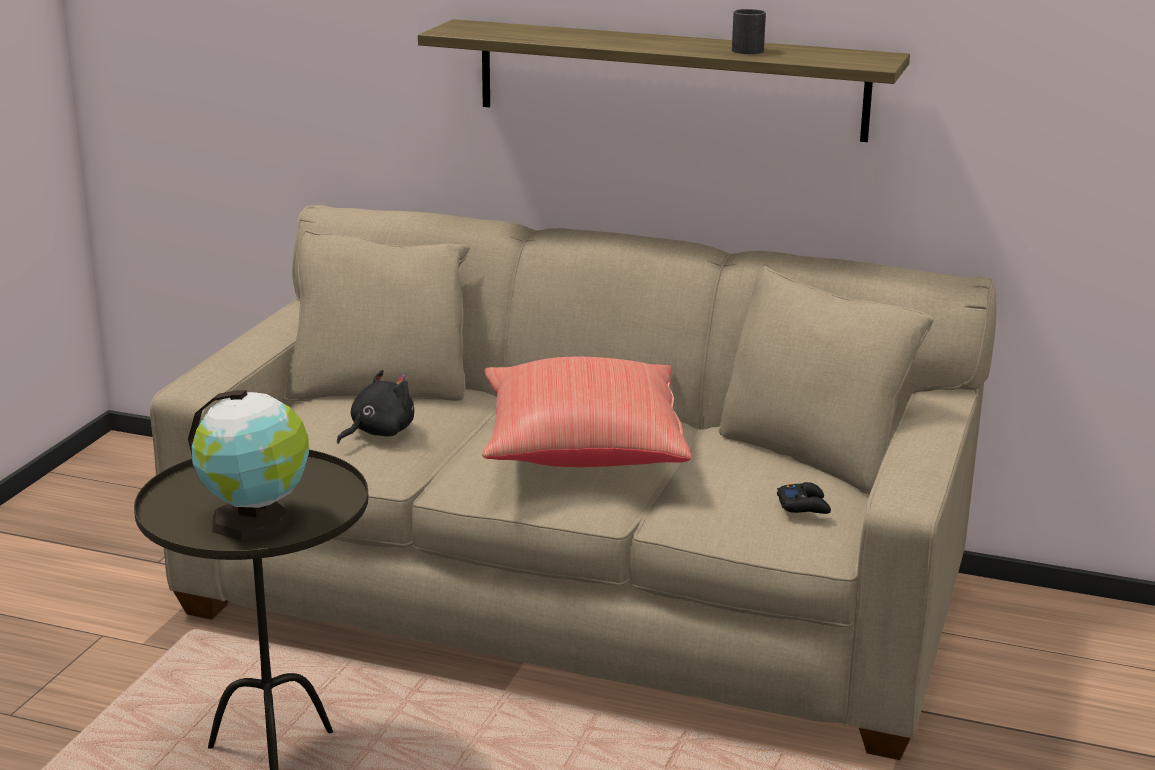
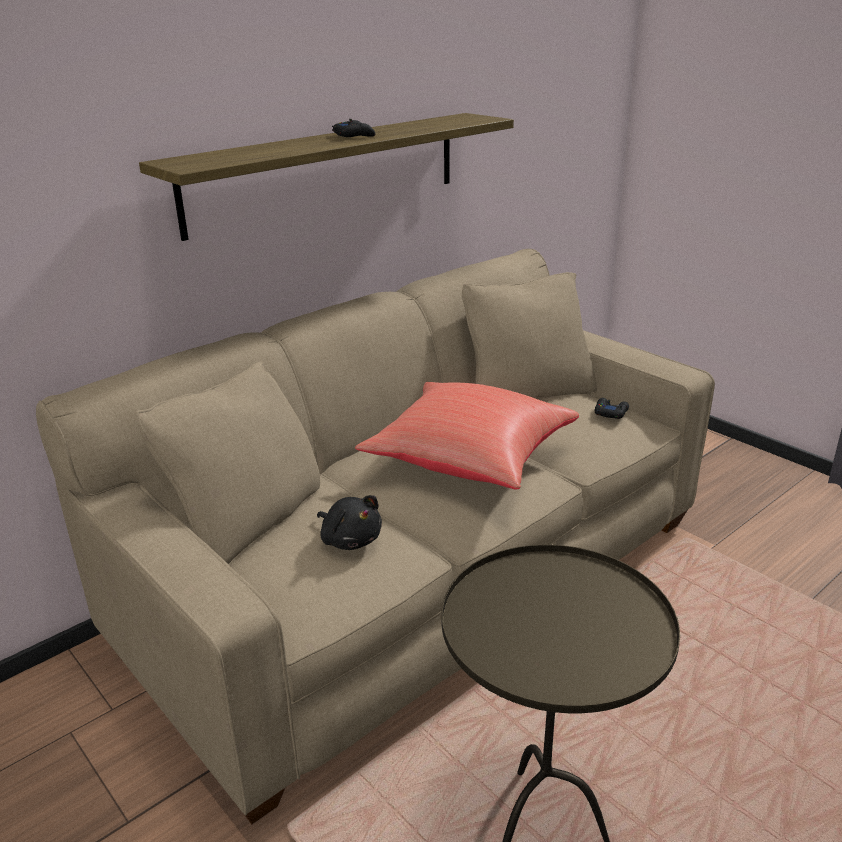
camera: 60 degrees left, 5 degrees up
(255, 521) = (602, 628): globe -> none
(378, 432) = (350, 539): black plush toy -> black plush toy turned 150 degrees clockwise
(672, 43) = (354, 135): none -> black game controller
(746, 49) = (403, 128): black mug -> none

